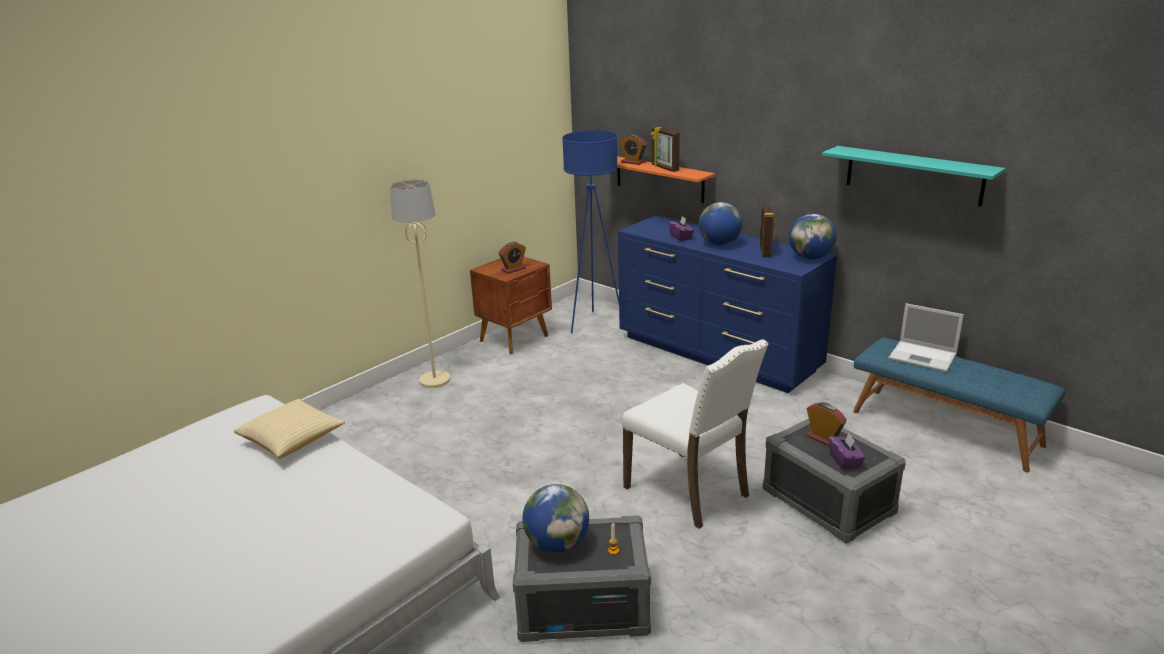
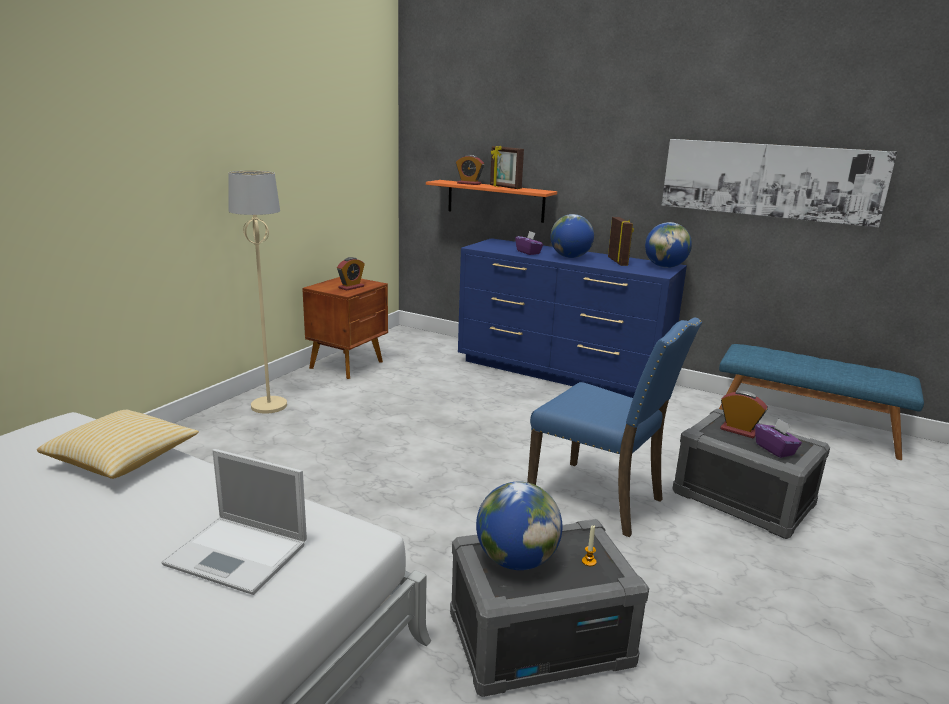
camera: 15 degrees left, 5 degrees down
(595, 324) = (428, 350): blue floor lamp -> none
(690, 491) = (599, 499): white chair -> blue chair
(913, 175) = (769, 180): turquoise shelf -> picture
(924, 357) = (784, 356): laptop -> laptop (239, 554)

